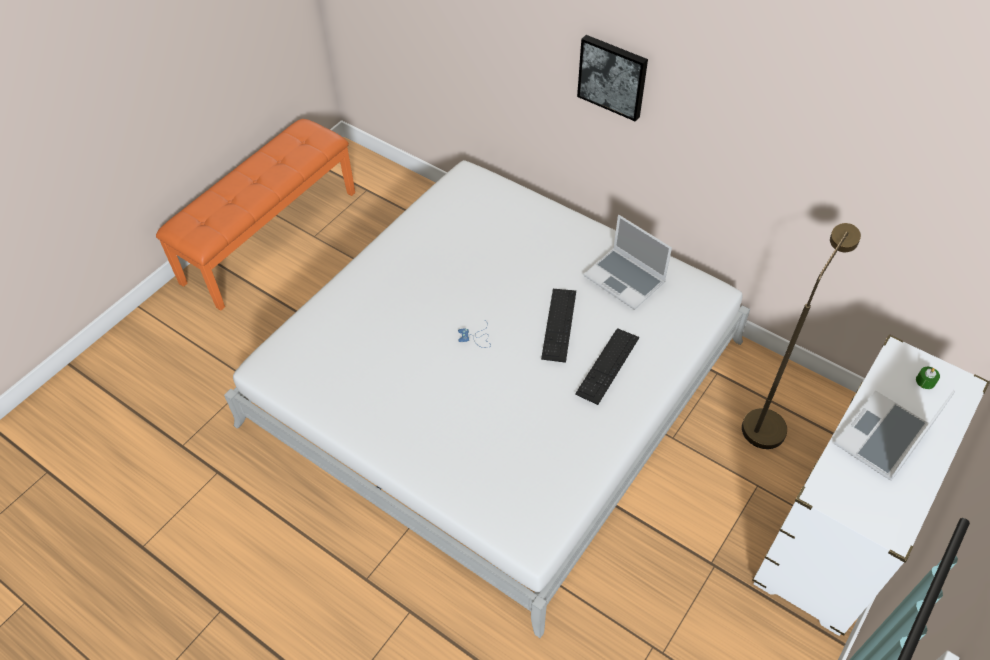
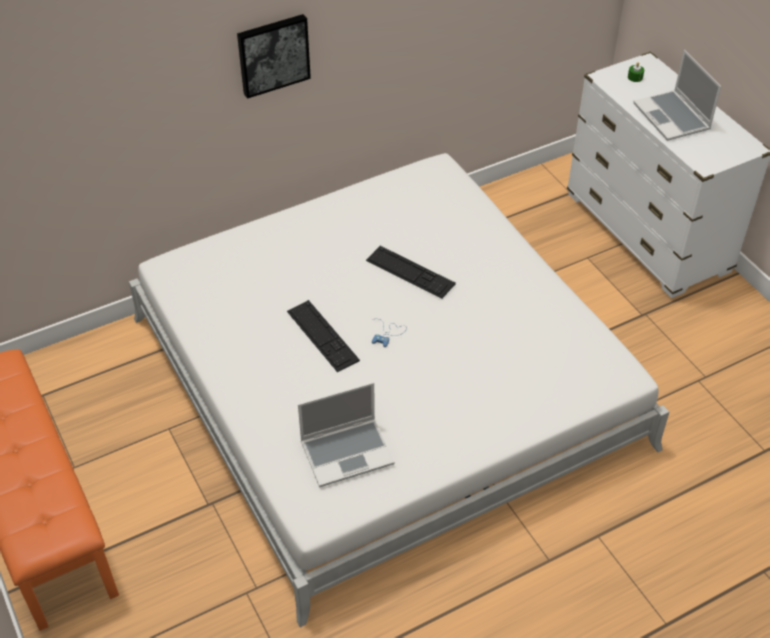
camera: 65 degrees left, 5 degrees down
(607, 365) = (475, 259): keyboard -> keyboard (322, 335)
(625, 279) = (389, 210): laptop -> laptop (347, 452)
(767, 420) = (531, 225): brown floor lamp -> none

